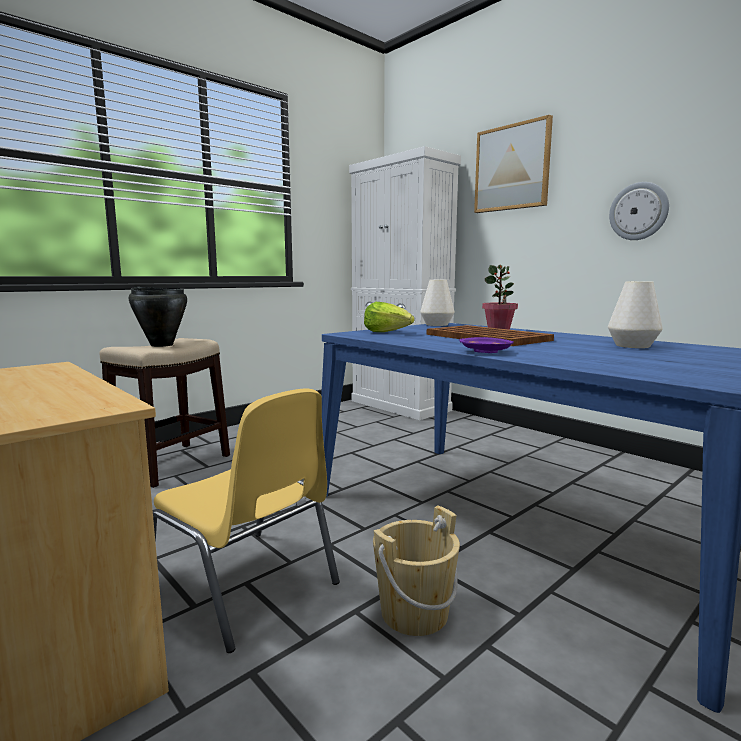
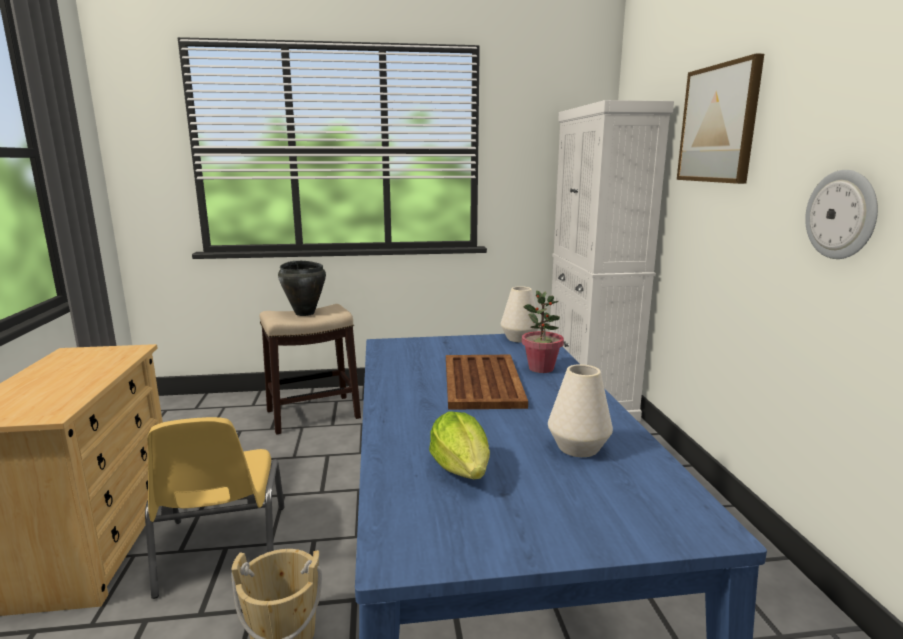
camera: 35 degrees right, 5 degrees up
(388, 332) = (423, 348): lettuce -> lettuce (462, 469)
(485, 352) = (389, 415): purple plate -> none

